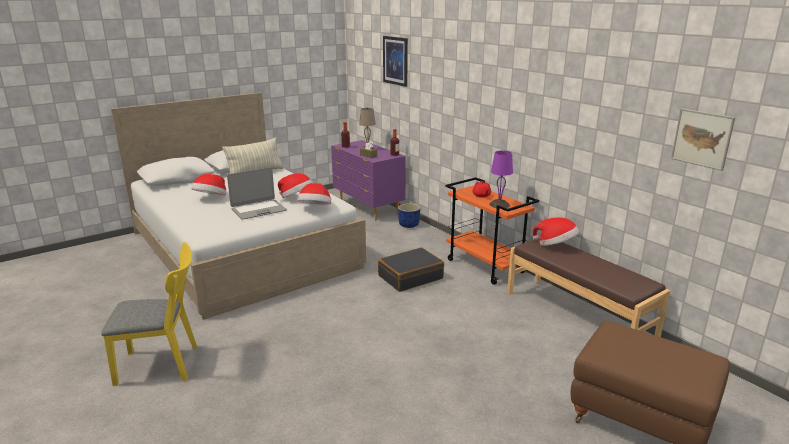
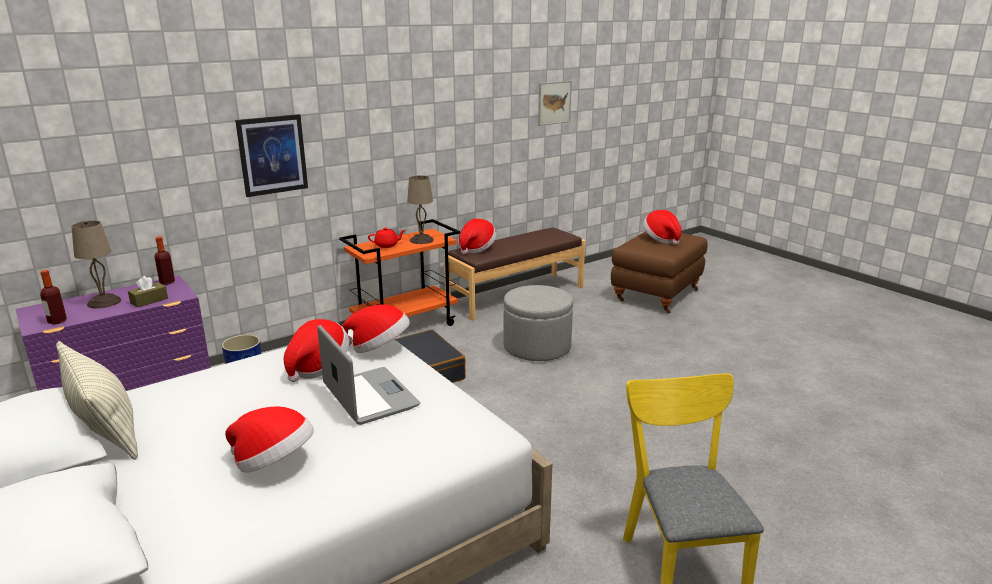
camera: 90 degrees left, 0 degrees up
(395, 60) = (100, 118): picture -> picture (272, 155)
(459, 324) = (537, 347): none -> grey ottoman
(499, 204) = (421, 240): purple table lamp -> beige table lamp
(656, 353) = (661, 239): none -> hat

